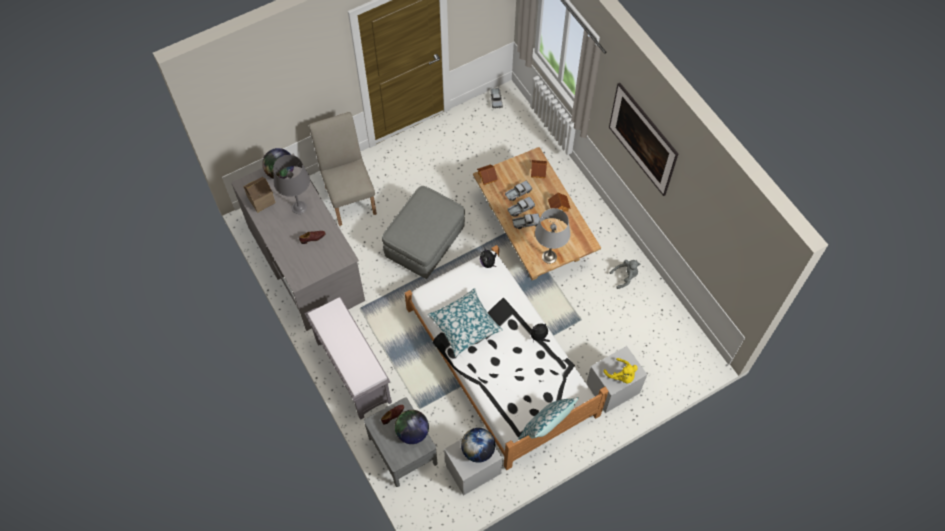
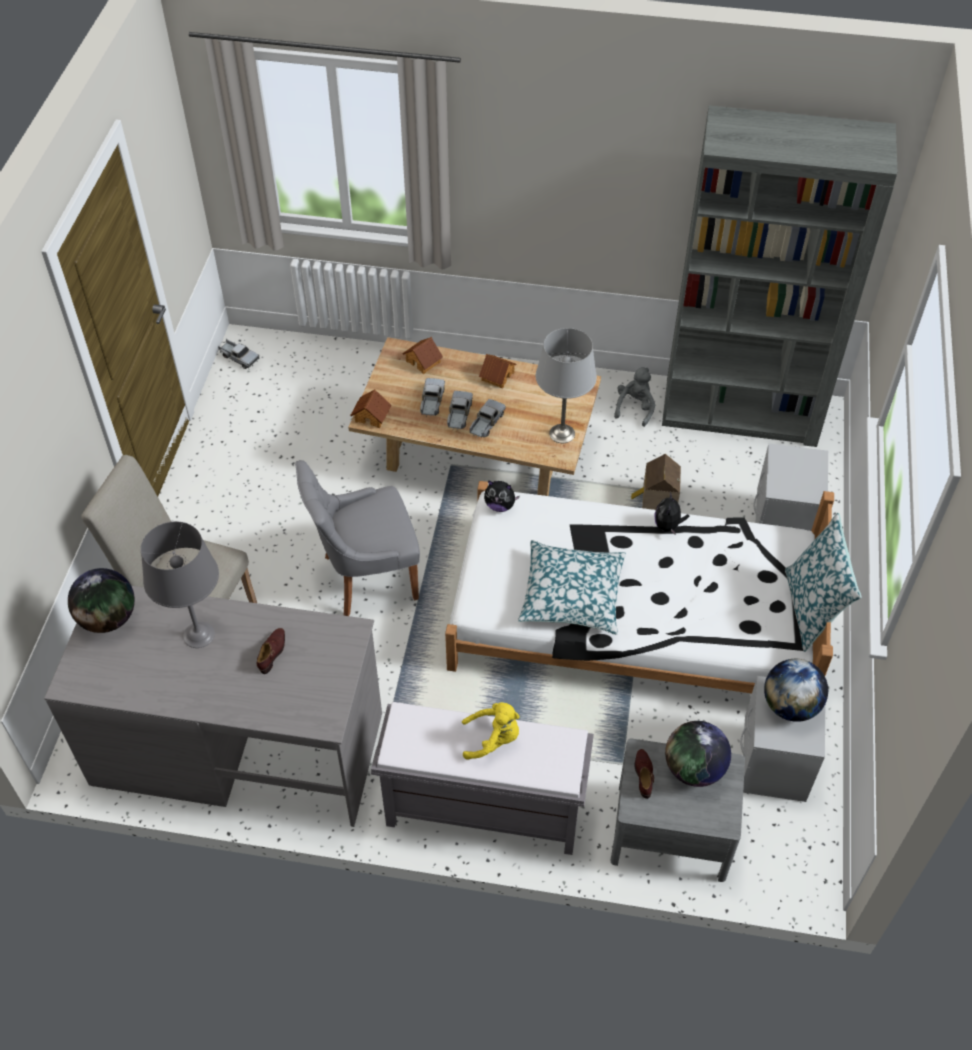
camera: 50 degrees left, 10 degrees down
(260, 199) = (124, 677): toy house -> toy house (657, 499)
(425, 243) = (366, 577): grey ottoman -> grey chair
(621, 375) = (808, 476): yellow plush toy -> yellow plush toy (493, 739)
(640, 149) = (568, 190): picture -> none
(669, 324) = (741, 412): none -> grey bookcase

